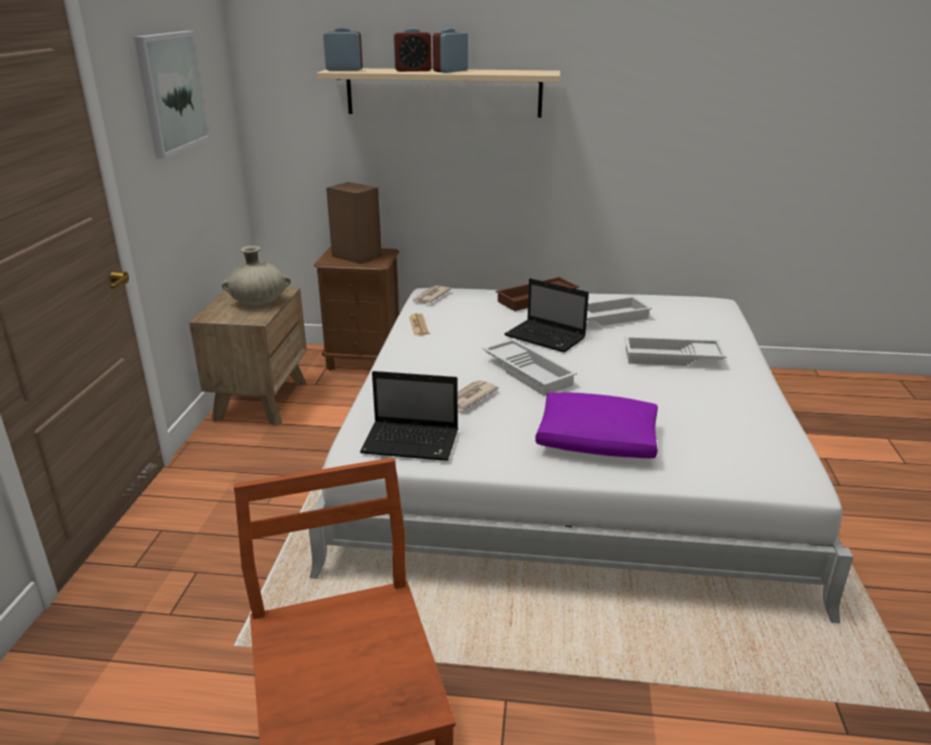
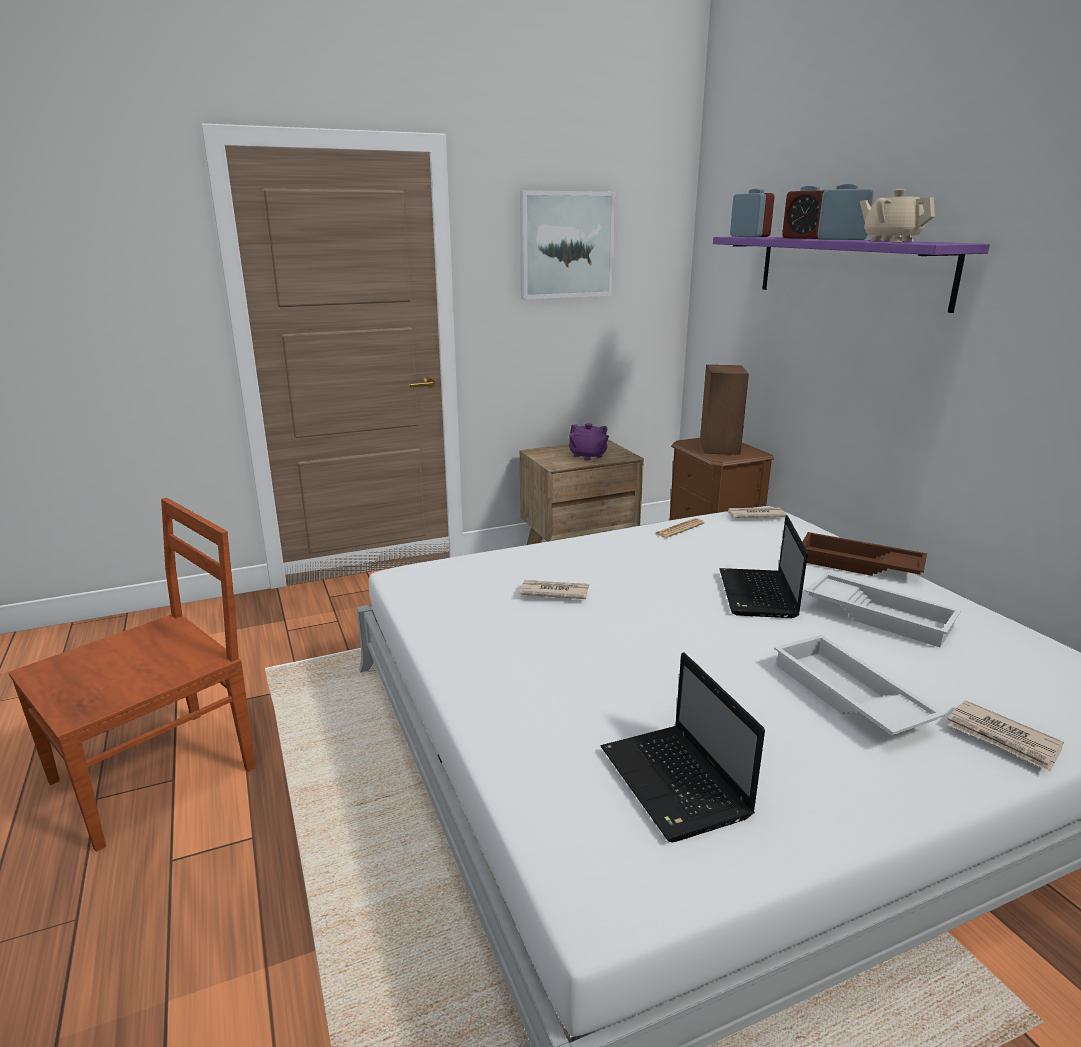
camera: 60 degrees right, 5 degrees down
(258, 302) = (588, 456): beige vase -> purple teapot
(412, 443) = (441, 592): laptop -> laptop (676, 784)
(443, 92) = (849, 269): beige shelf -> purple shelf
(502, 72) = (891, 241): none -> beige teapot
(529, 372) = (652, 607): white tray -> none
(598, 440) = (546, 690): purple pillow -> none
(729, 340) = (1003, 738): none -> newspaper

